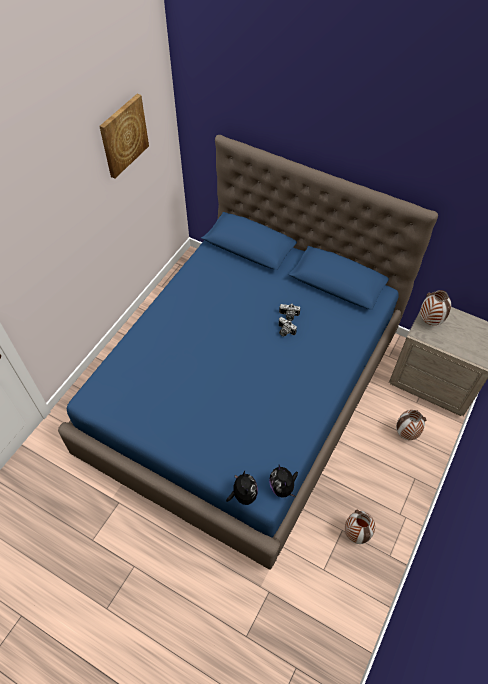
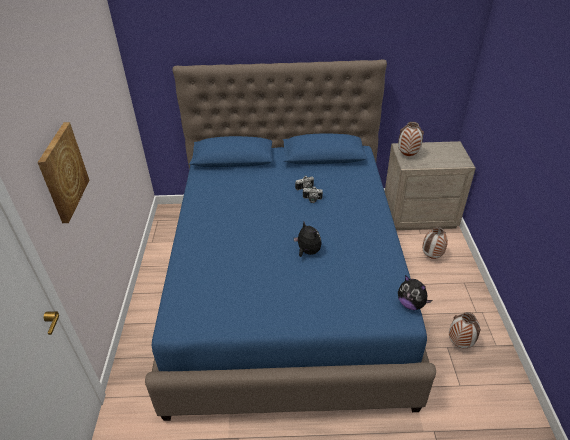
camera: 30 degrees left, 15 degrees down
(123, 135) = (96, 73): picture -> picture (62, 172)
(243, 495) = (385, 327): plush toy -> plush toy (307, 252)

